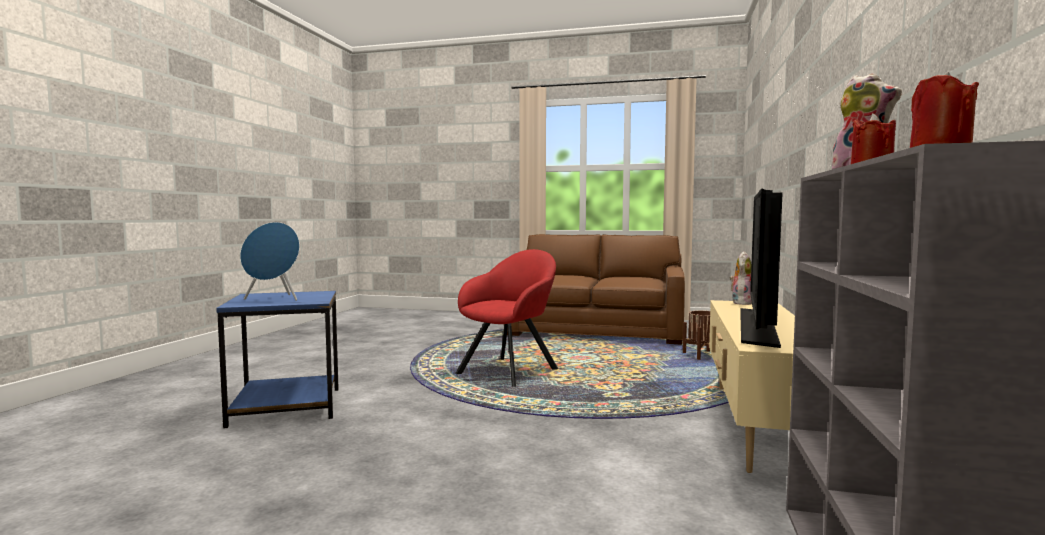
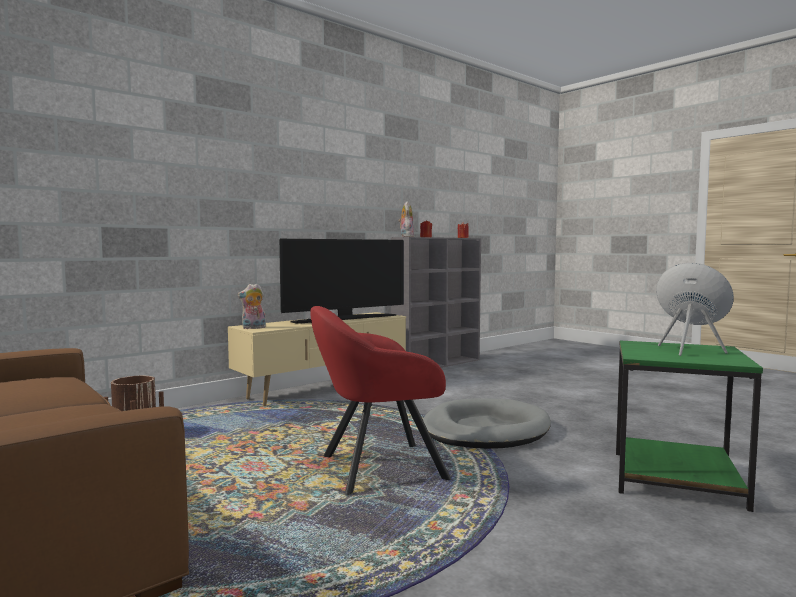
camera: 145 degrees left, 0 degrees up
(285, 407) = (677, 478): blue side table -> green side table
(474, 414) = (485, 430): none -> grey dog bed

